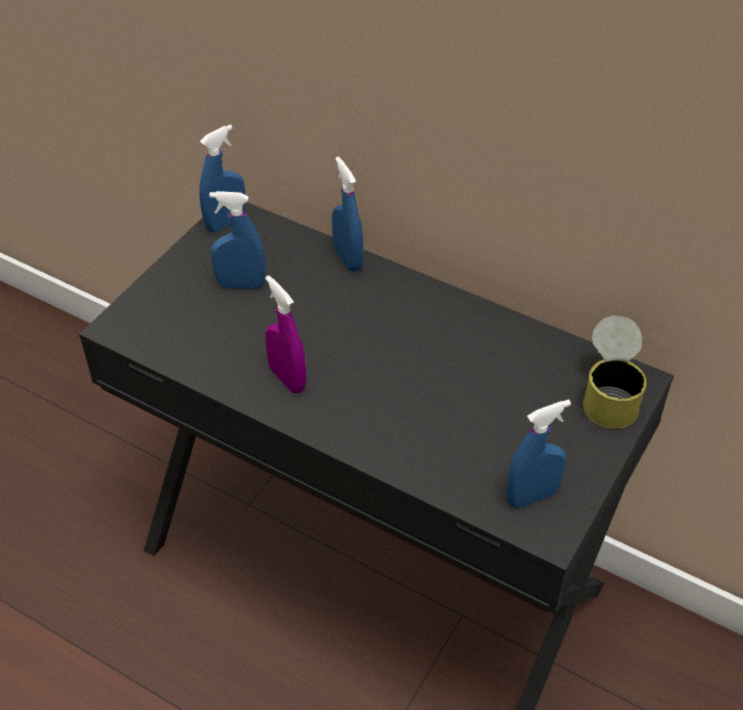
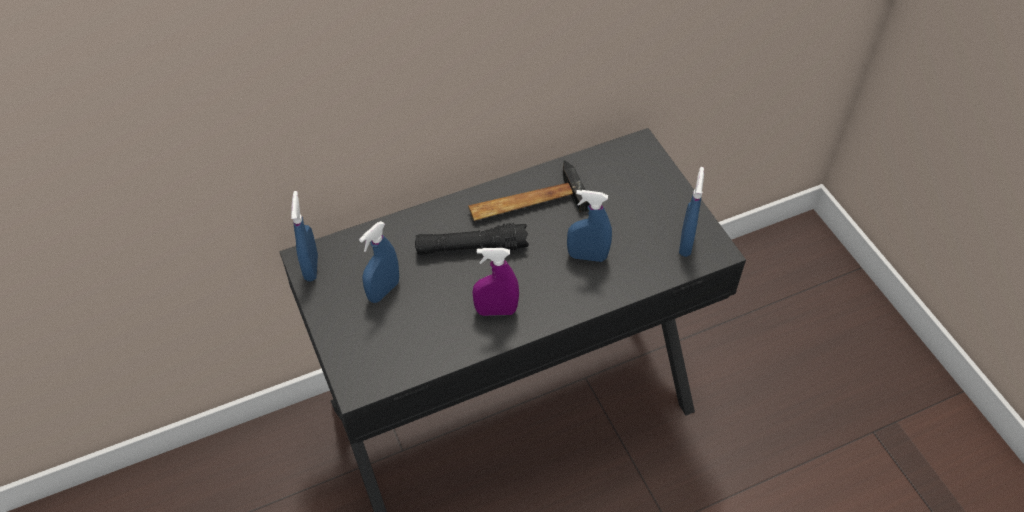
camera: 55 degrees left, 5 degrees up
(347, 259) = (415, 219): blue spray bottle -> blue spray bottle (587, 256)
(351, 318) = (471, 248): none -> black flashlight
(453, 327) = (525, 201): none -> hammer
(610, 393) = (639, 162): can -> none

